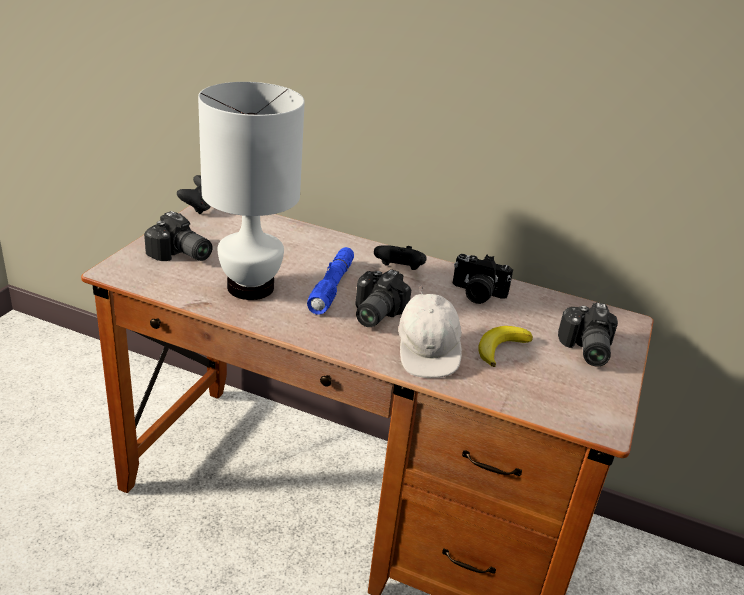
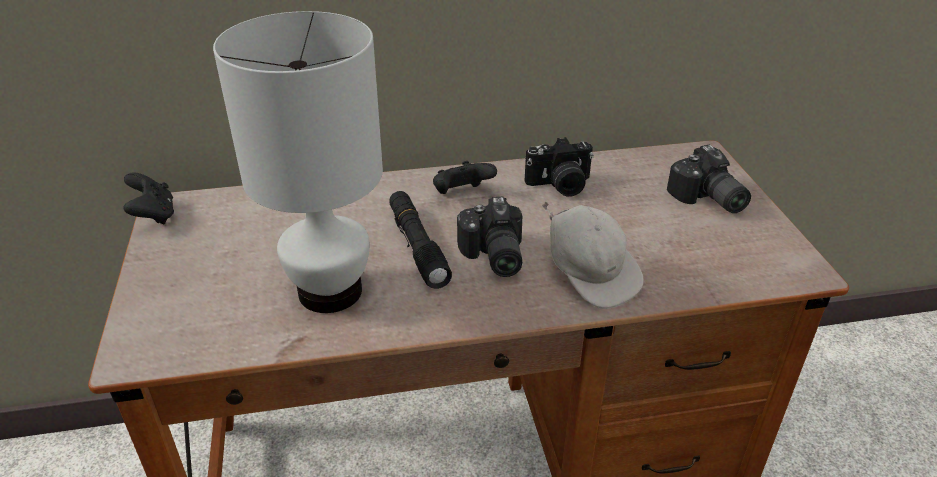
camera: 30 degrees left, 5 degrees up
(180, 255) = (198, 291): camera -> none
(332, 287) = (417, 246): blue flashlight -> black flashlight
(500, 348) = (643, 234): banana -> none

